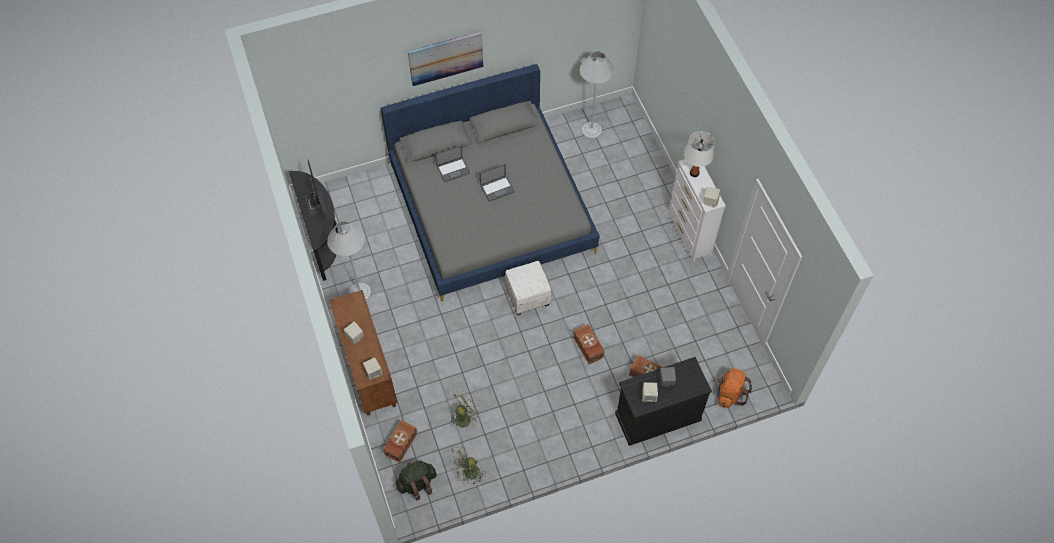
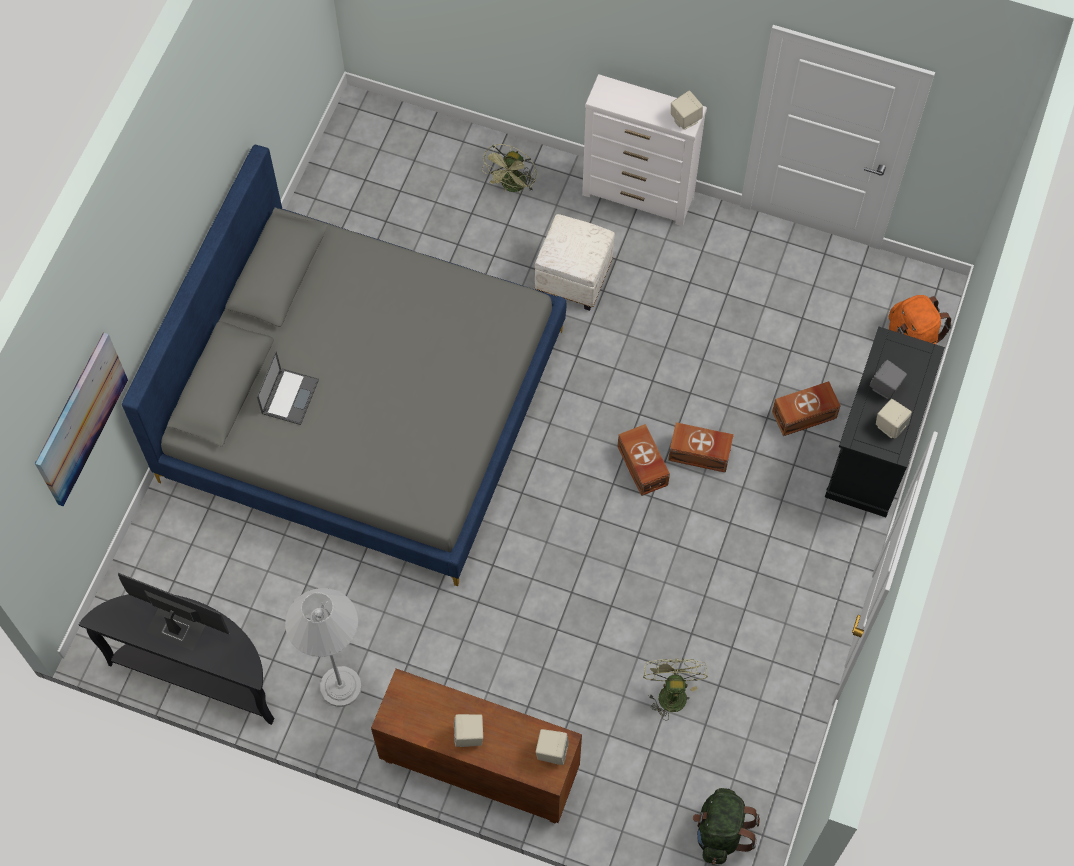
camera: 50 degrees left, 5 degrees up
(400, 444) = (640, 810): brown storage box -> brown storage box (642, 467)
(446, 58) = (162, 243): picture -> picture (80, 419)
(468, 473) = (760, 752): green fan -> green fan (512, 187)
(497, 188) = (380, 363): laptop -> none
(528, 296) = (553, 467): white ottoman -> white ottoman (573, 277)
(591, 130) = (359, 180): white floor lamp -> none
(694, 173) = (623, 101): white table lamp -> none

